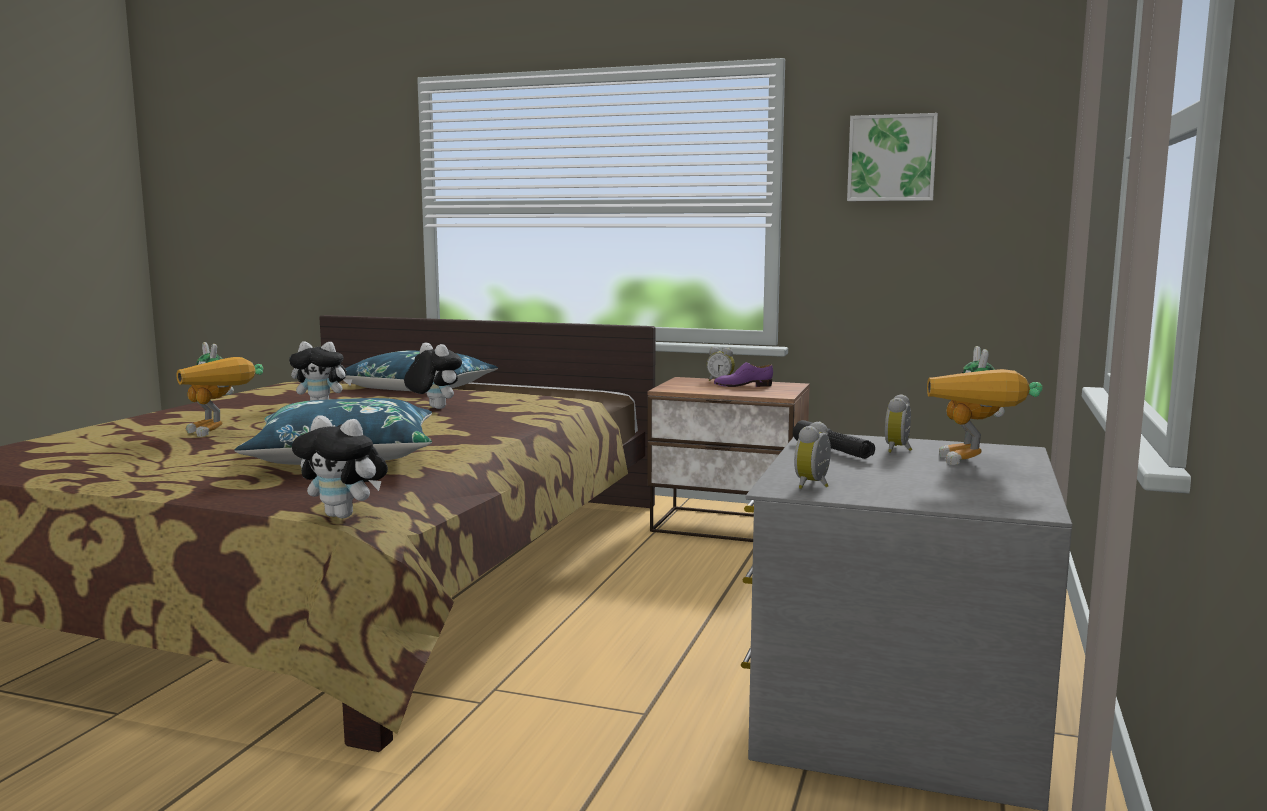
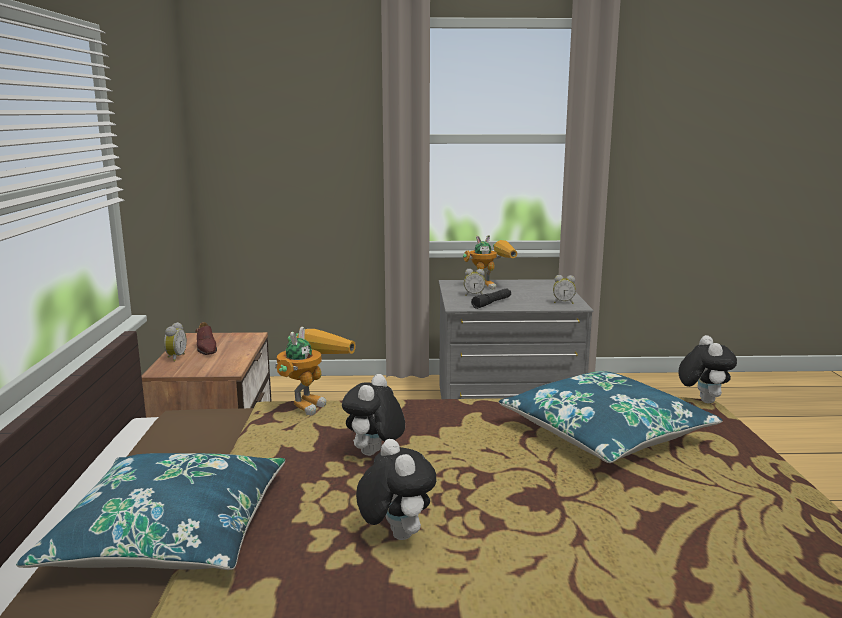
camera: 110 degrees left, 5 degrees up
(219, 433) = (612, 531): toy robot -> toy robot (311, 402)
(743, 386) = (206, 348): purple shoe -> brown shoe
(892, 158) = (146, 129): picture -> none

